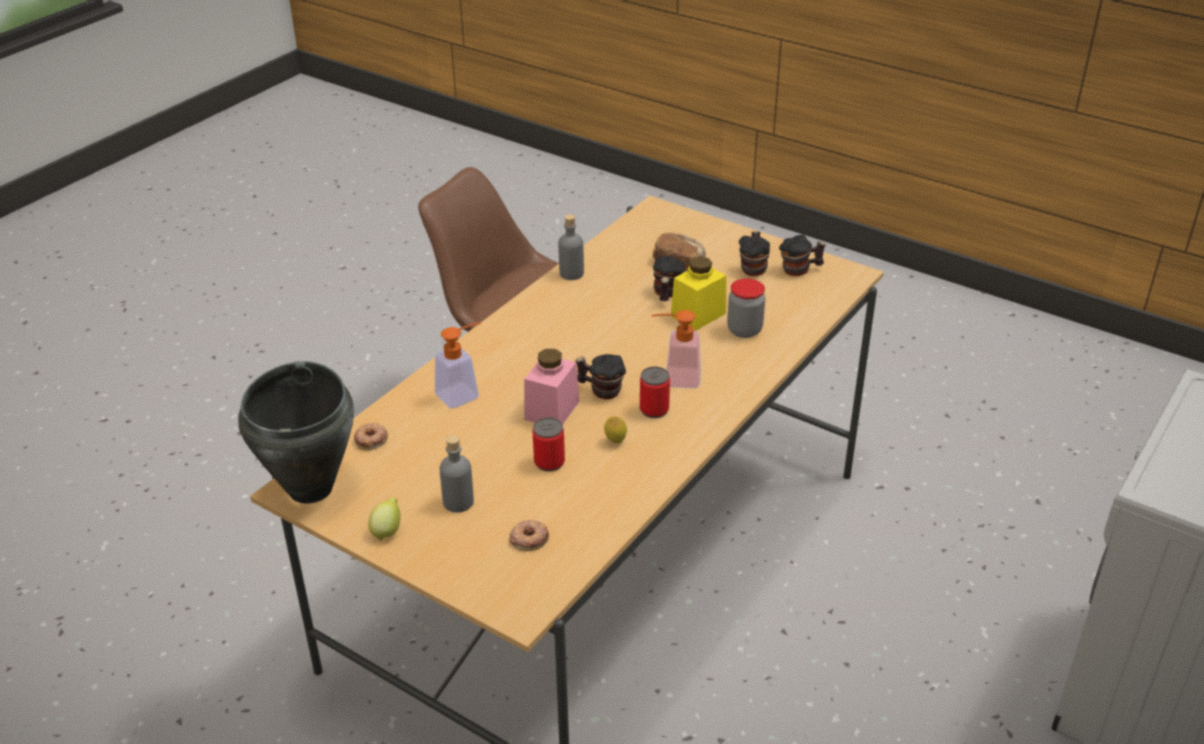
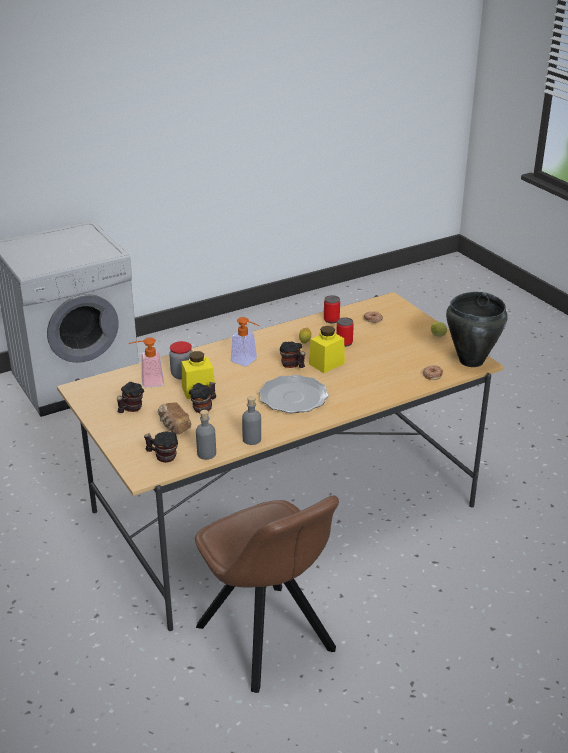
camera: 155 degrees left, 5 degrees down
(458, 502) = (398, 338): grey bottle -> grey bottle (206, 454)
(463, 393) = (370, 384): soap dispenser -> soap dispenser (148, 382)
(552, 410) = (326, 364): pink jar -> yellow jar
(562, 341) = (293, 397): none -> plate
(654, 410) = (273, 350): can -> can (331, 320)
(800, 270) = (105, 399): mug -> mug (162, 457)

